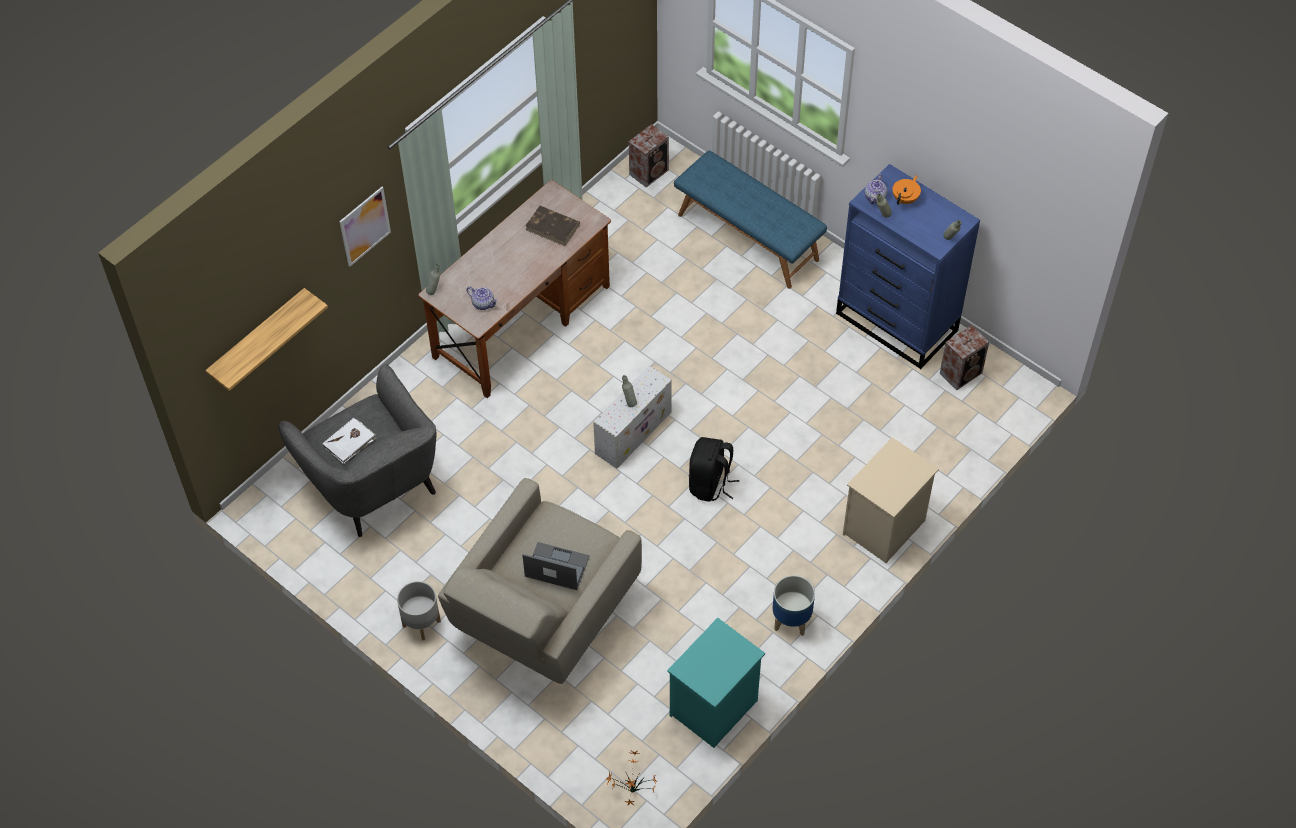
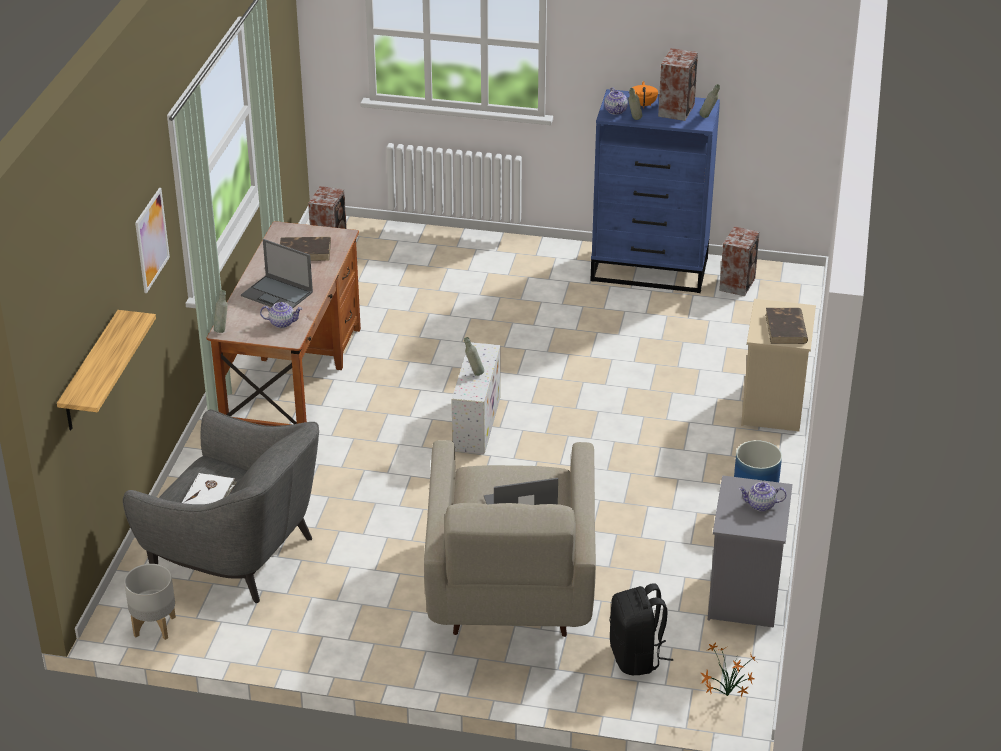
camera: 30 degrees left, 20 degrees down
(421, 623) = (385, 647): grey planter -> grey planter (154, 626)
(500, 269) = (278, 294): none -> laptop
(710, 484) = (585, 434): black backpack -> black backpack (636, 657)
(714, 709) = (745, 597): turquoise nightstand -> grey nightstand
(723, 662) = (760, 505): none -> teapot
(748, 236) = (463, 256): blue bench -> none
(891, 485) = (786, 329): none -> brown book
(930, 218) = (677, 109): none -> speaker

